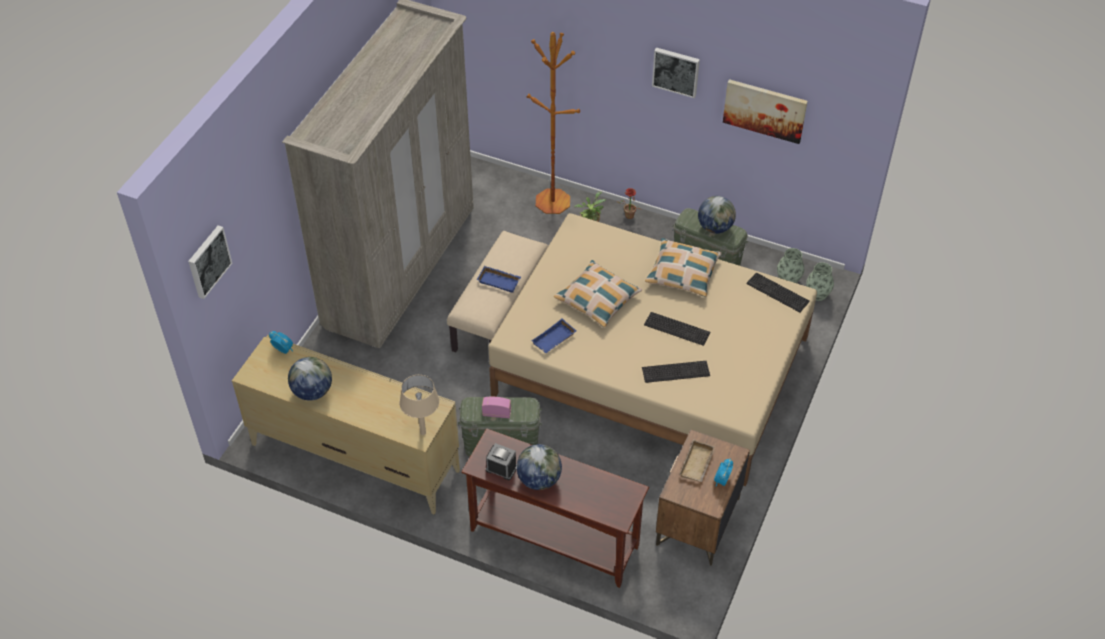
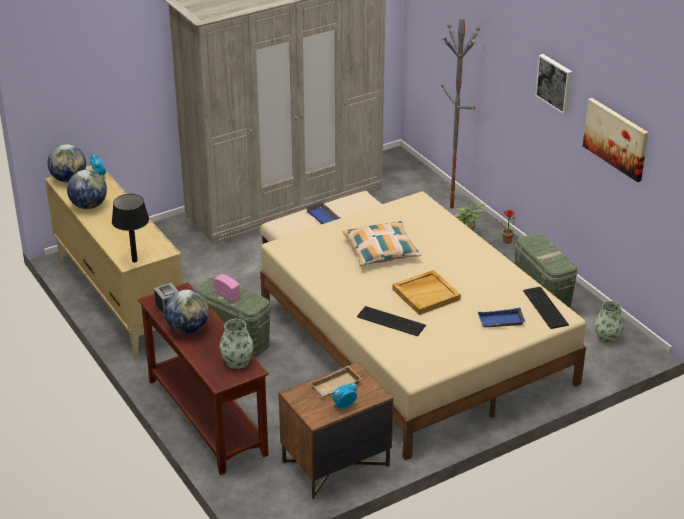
camera: 35 degrees right, 15 degrees down
(208, 261) = (51, 57): picture -> none
(423, 432) = (135, 260): beige table lamp -> black table lamp
(553, 201) = (451, 208): orange clothes rack -> grey clothes rack
(554, 340) = (315, 261): blue tray -> blue tray (500, 322)
(676, 327) = (426, 294): keyboard -> beige tray
(682, 273) = (473, 262): pillow -> none
(715, 227) = (549, 254): globe -> globe (69, 179)
(817, 293) = (624, 359): vase -> vase (237, 361)

